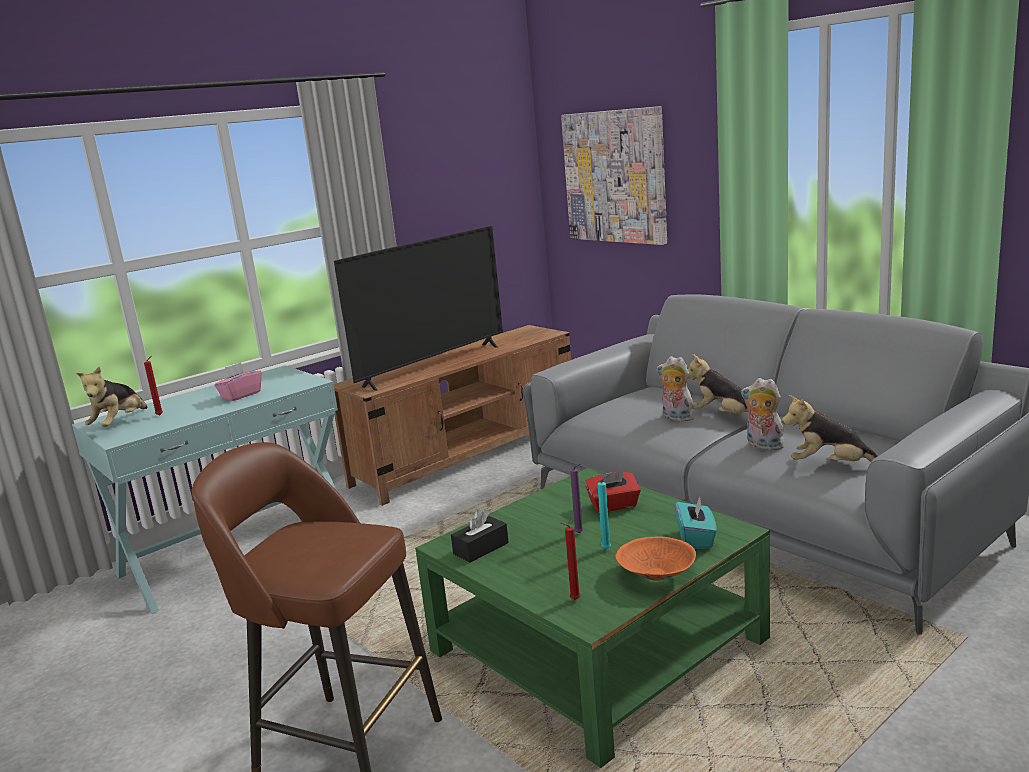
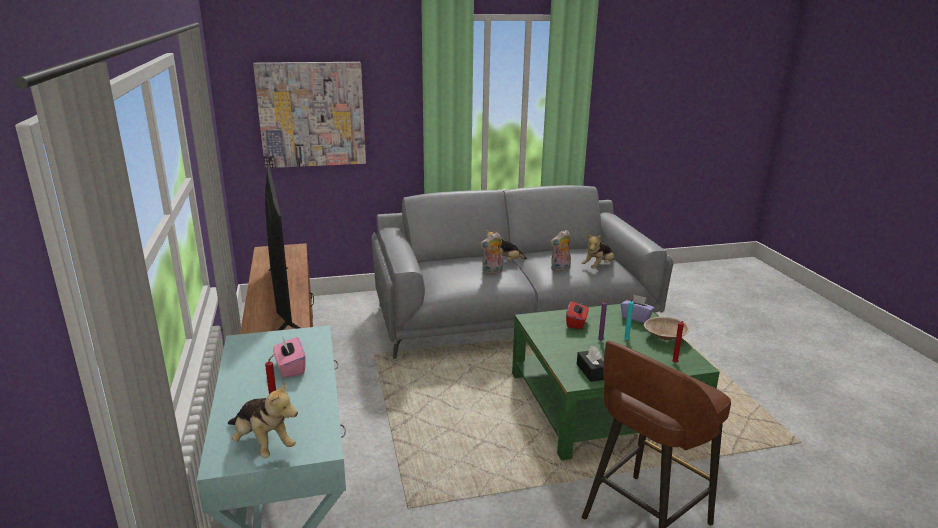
camera: 65 degrees left, 5 degrees up
(656, 574) = (664, 337): orange bowl -> beige bowl
(696, 539) = (636, 317): turquoise tissue box -> purple tissue box

